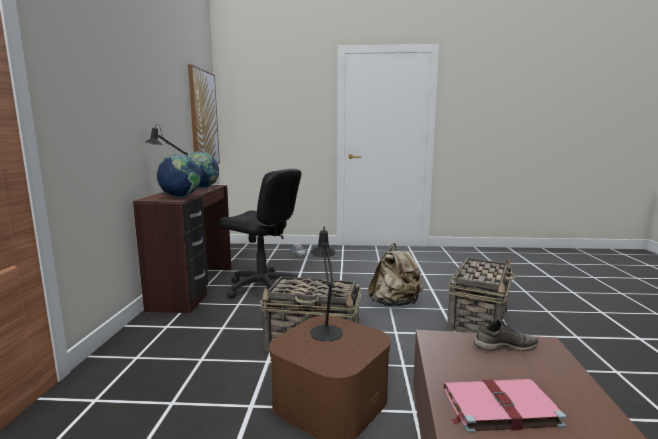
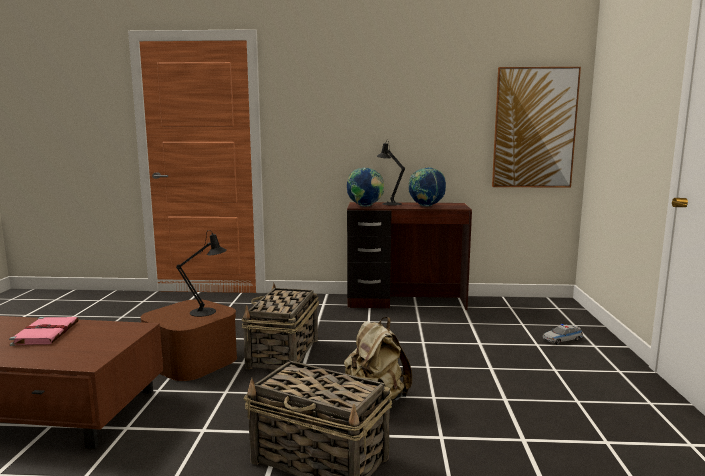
camera: 90 degrees right, 0 degrees up
(262, 288) = (414, 327): black office chair -> none
(504, 346) = (103, 347): grey shoe -> none

